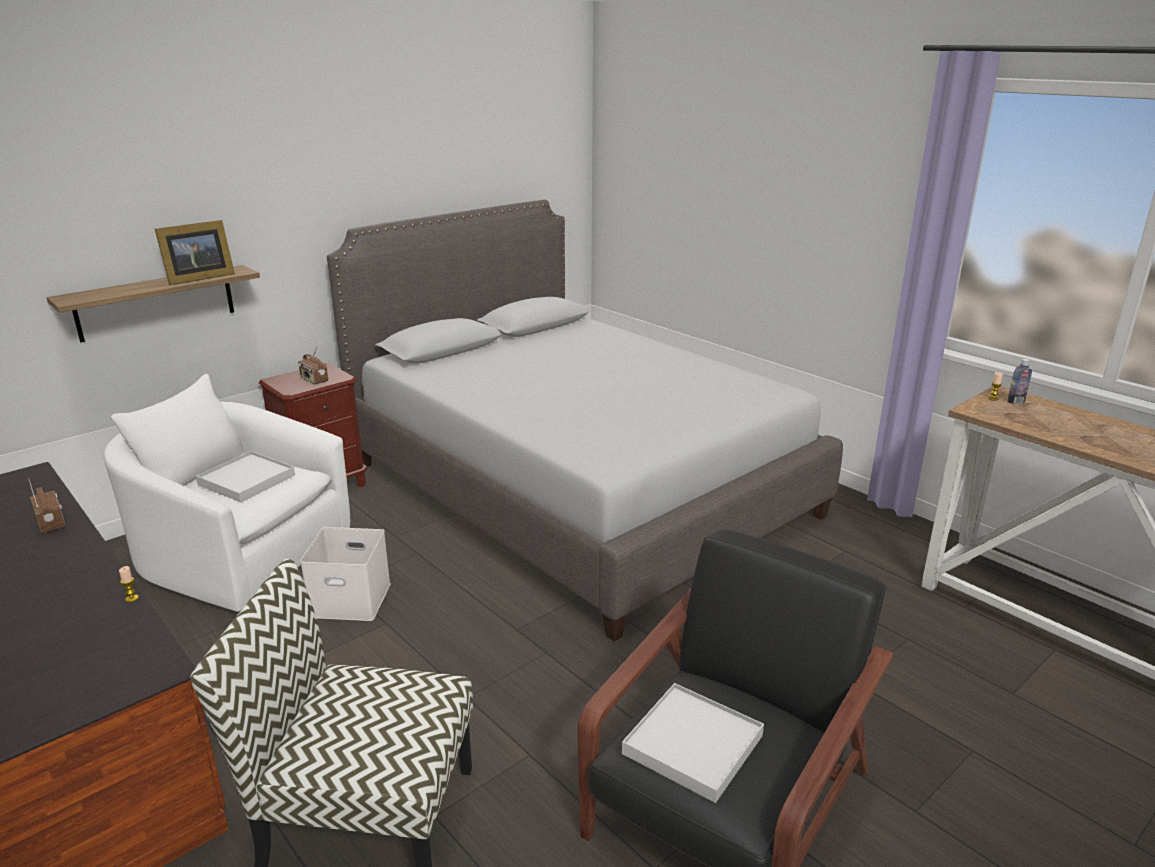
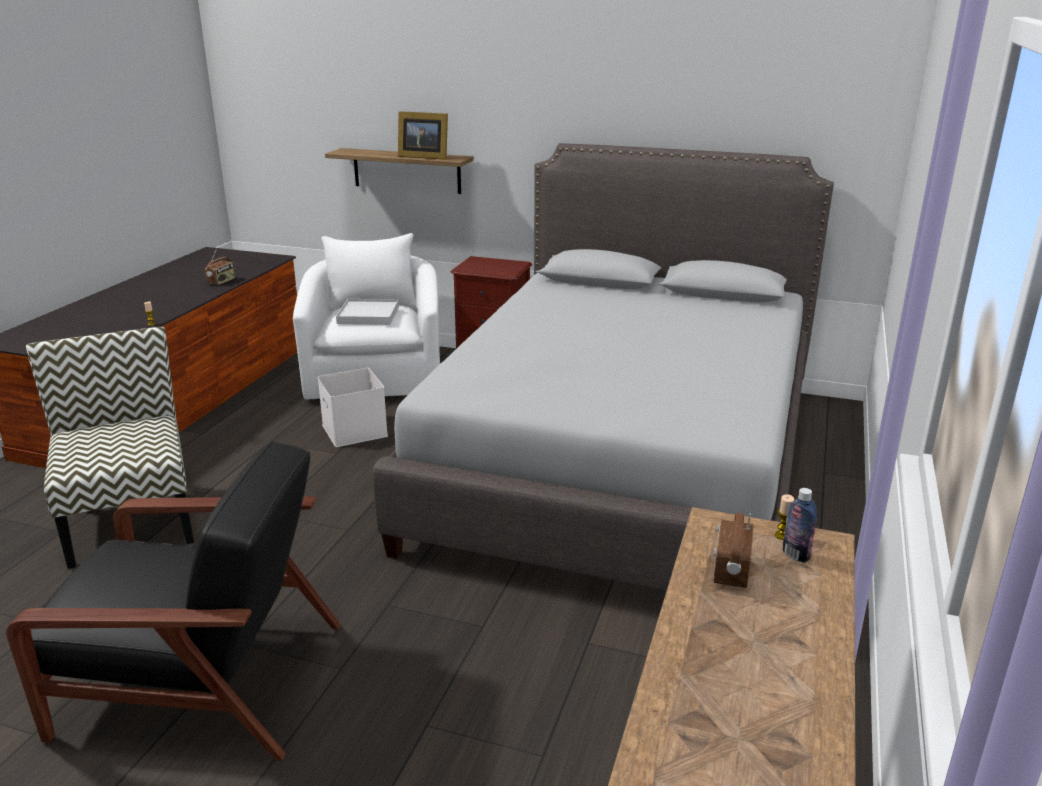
camera: 60 degrees right, 0 degrees up
(314, 380) = (489, 268): radio -> radio (730, 571)
(692, 744) = (126, 569): white tray -> none

